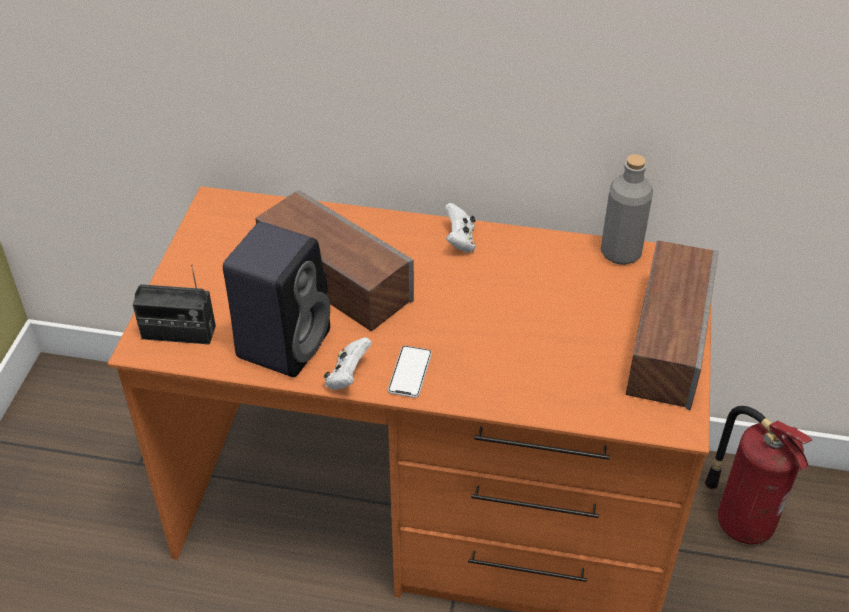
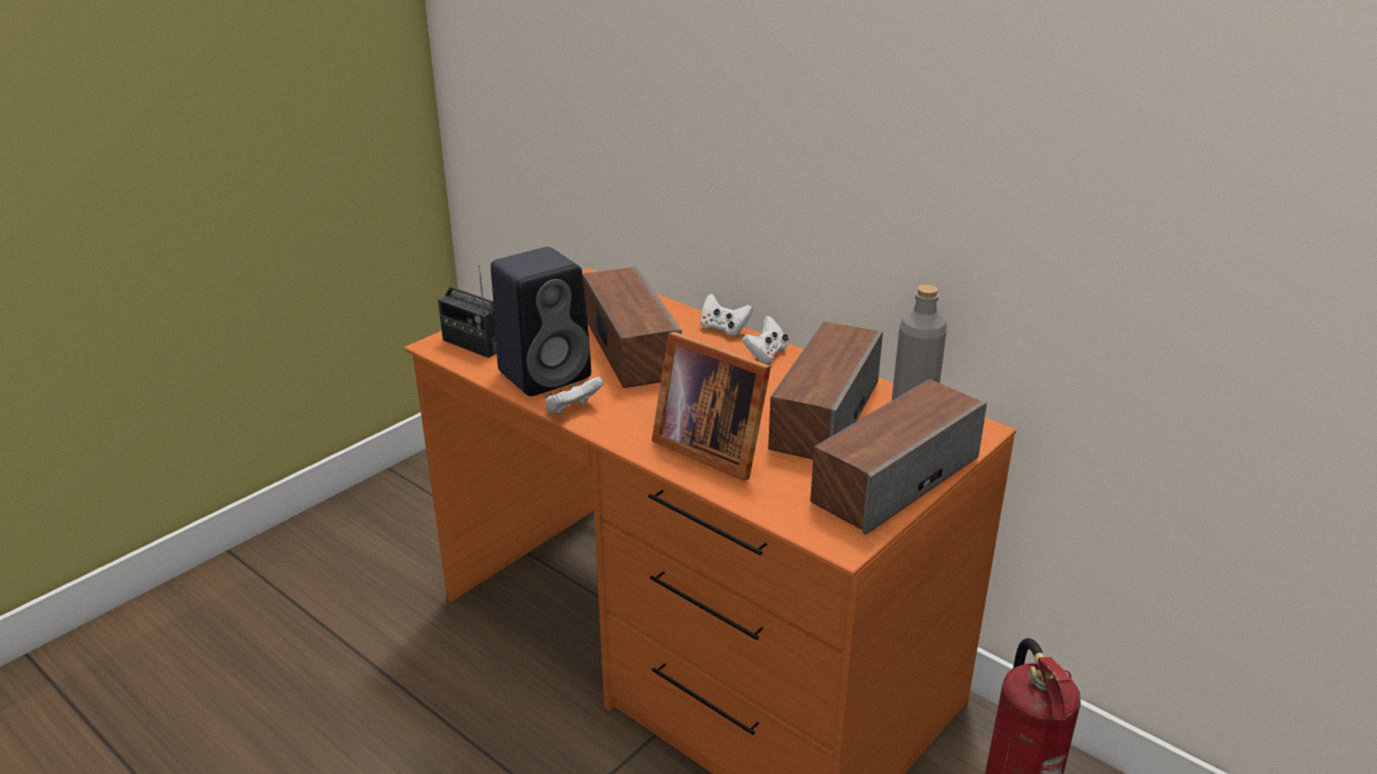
camera: 30 degrees right, 15 degrees down
(399, 223) = (724, 329): none -> white game controller
(410, 372) = (627, 424): phone -> none
(502, 370) = (710, 448): none -> picture frame
(561, 292) = (824, 414): none -> speaker

